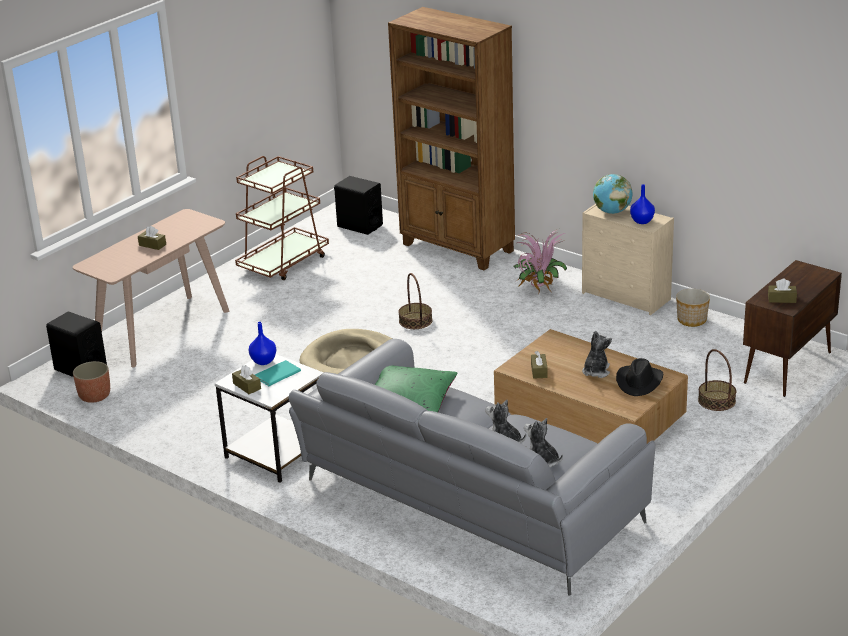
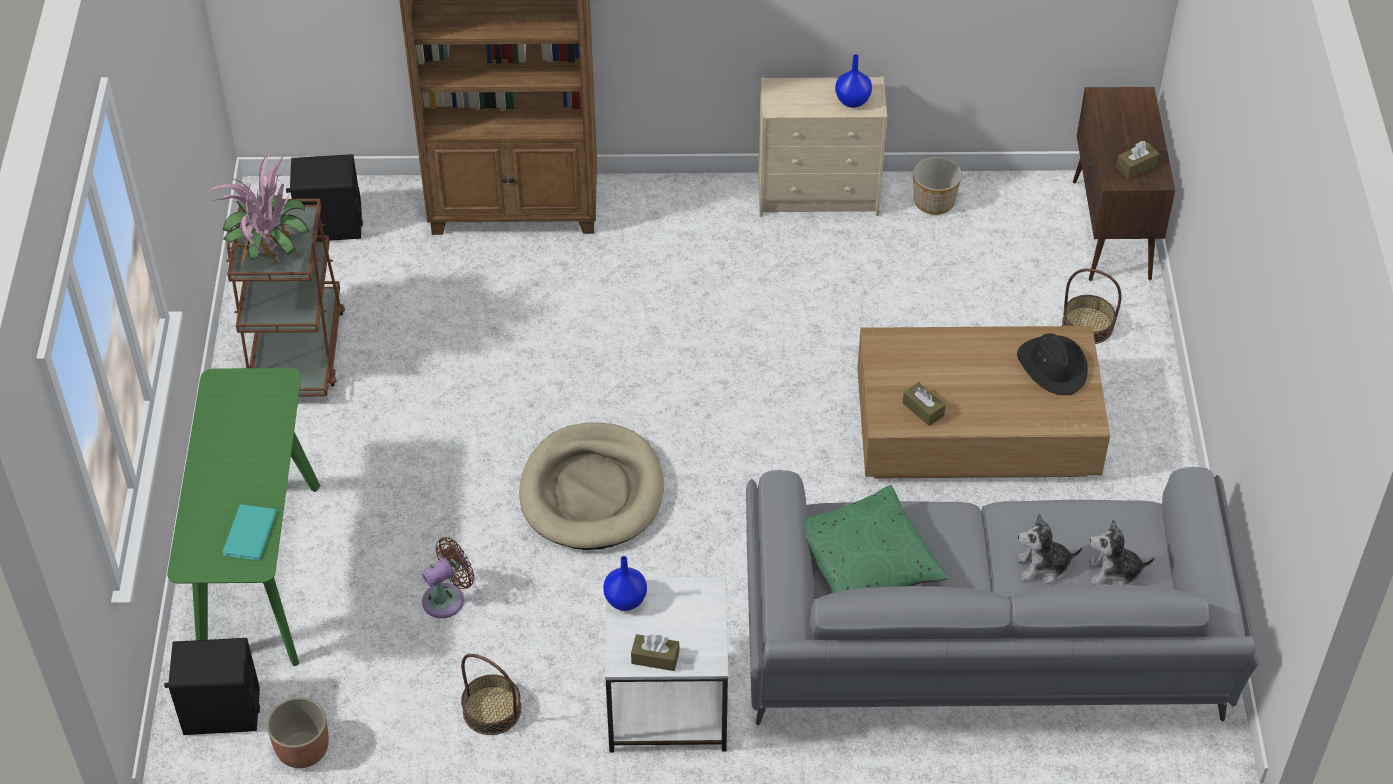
camera: 40 degrees left, 20 degrees up
(152, 245) = (243, 472): brown tissue box -> none
(162, 330) = (259, 572): beige console table -> green console table
(229, 372) = (447, 598): none -> brown fan
(276, 374) = (668, 615): turquoise book -> turquoise book (248, 534)
(415, 321) = (600, 372): basket -> basket (492, 710)
(538, 291) = (703, 239): potted plant -> potted plant (269, 256)
(596, 371) = (988, 374): plush toy -> none
(612, 212) = (798, 99): globe -> none

